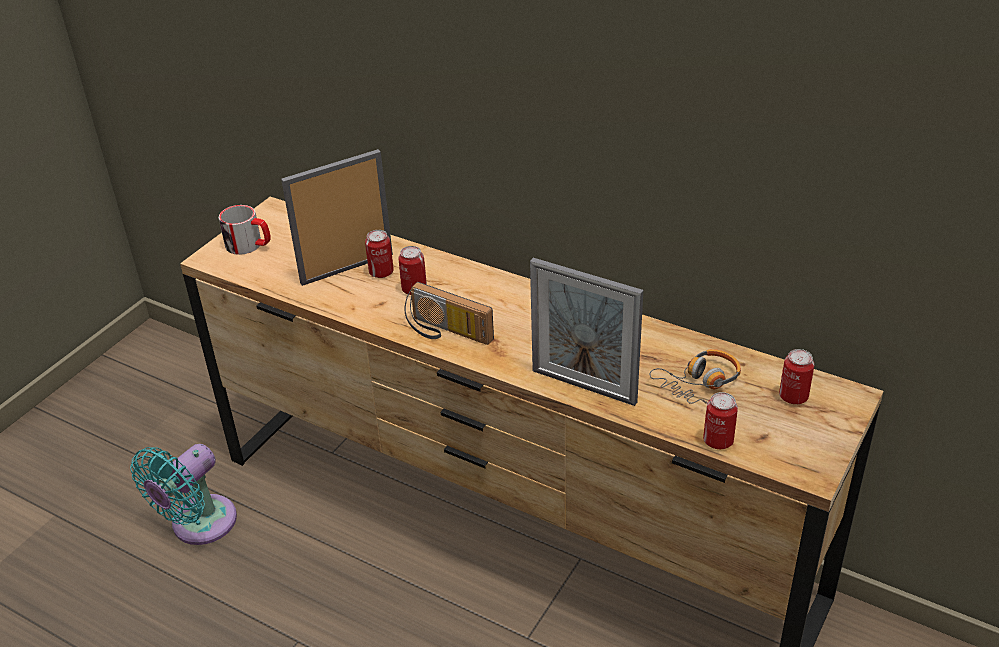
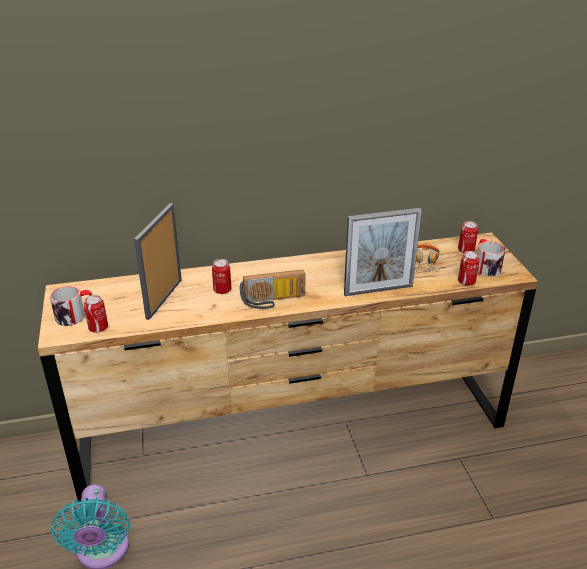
camera: 45 degrees left, 5 degrees down
(381, 272) = (189, 291): can -> can (98, 328)
(783, 435) = (485, 266): none -> mug

